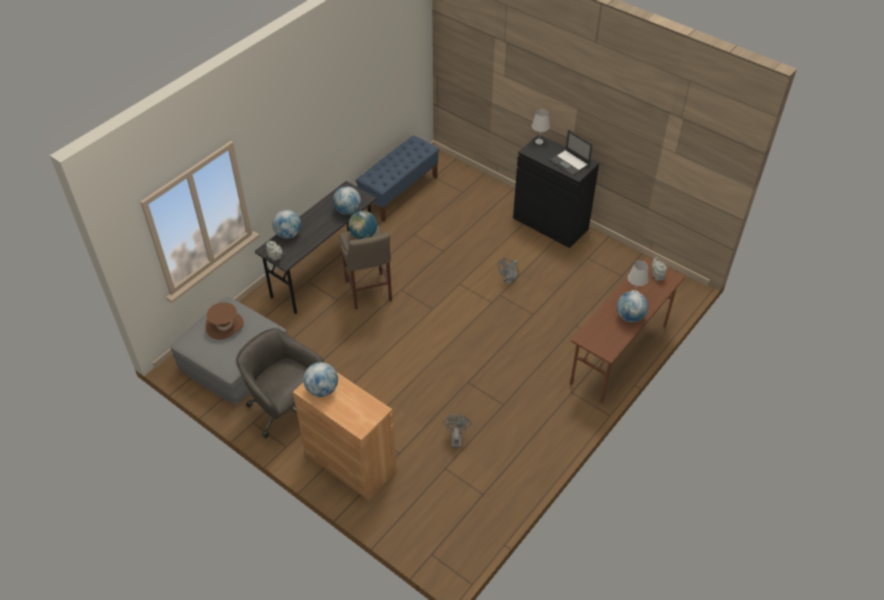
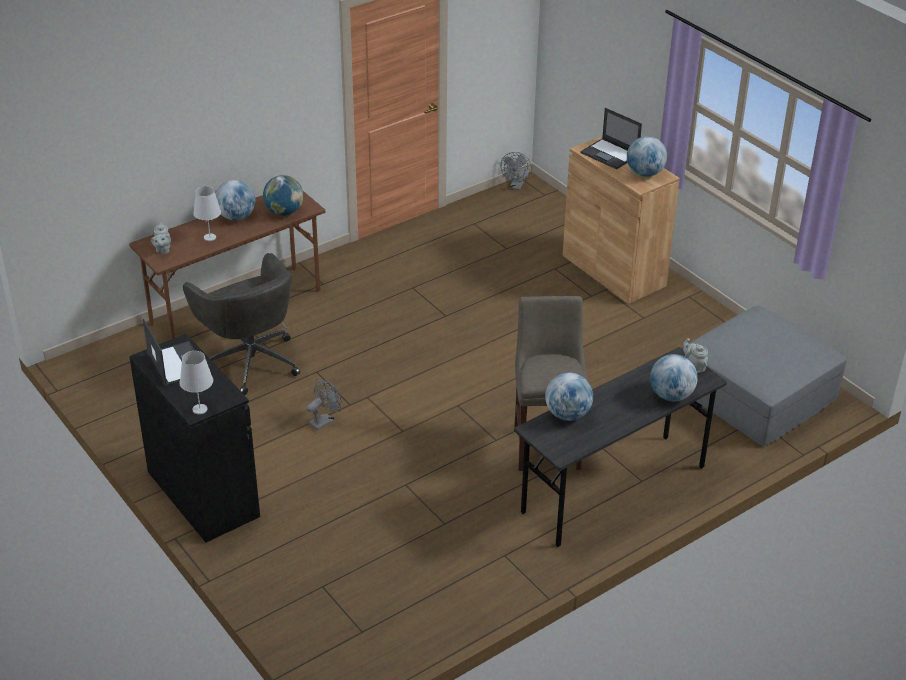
camera: 165 degrees left, 10 degrees down
(224, 325) = (770, 356): brown hat -> none
(286, 410) = (686, 329): grey office chair -> grey office chair (250, 360)
(355, 408) = (610, 154): none -> laptop
(363, 235) = (550, 375): globe -> globe (284, 212)
(399, 192) = (441, 611): blue bench -> none
(456, 438) = (483, 269): grey fan -> grey fan (516, 186)

